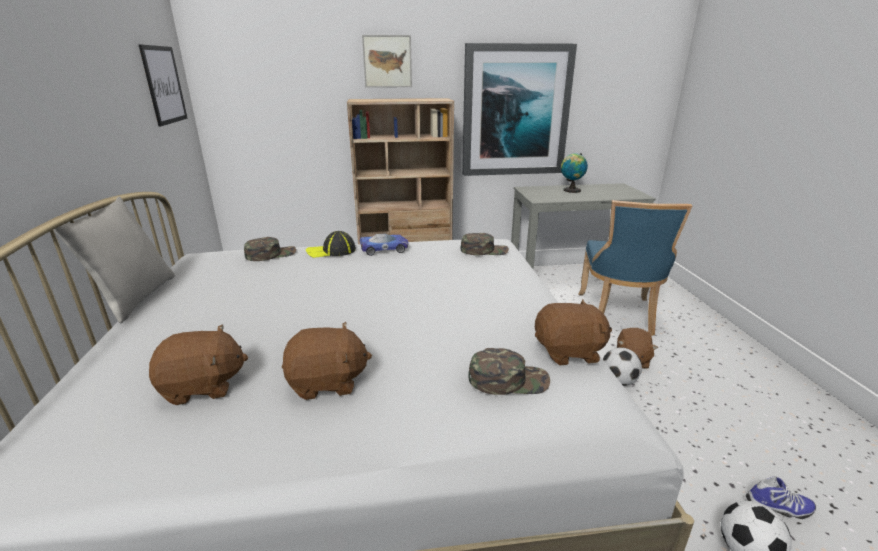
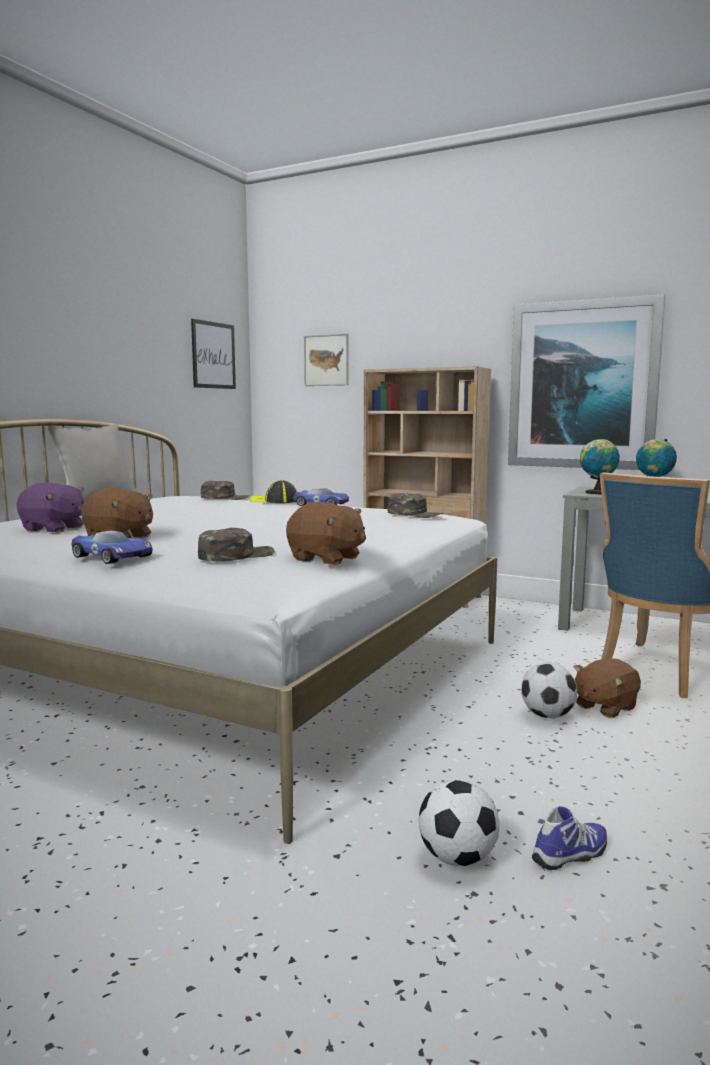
camera: 35 degrees right, 15 degrees down
(203, 386) = (53, 529): brown plush toy -> purple plush toy
(387, 61) = (428, 331): picture -> picture (326, 360)
(402, 432) = (113, 556): none -> toy car
(508, 379) = (236, 555): green cap -> green cap turned 75 degrees counterclockwise
(544, 196) = (597, 493): none -> globe
(778, 508) = (571, 855): shoe -> shoe turned 75 degrees counterclockwise

